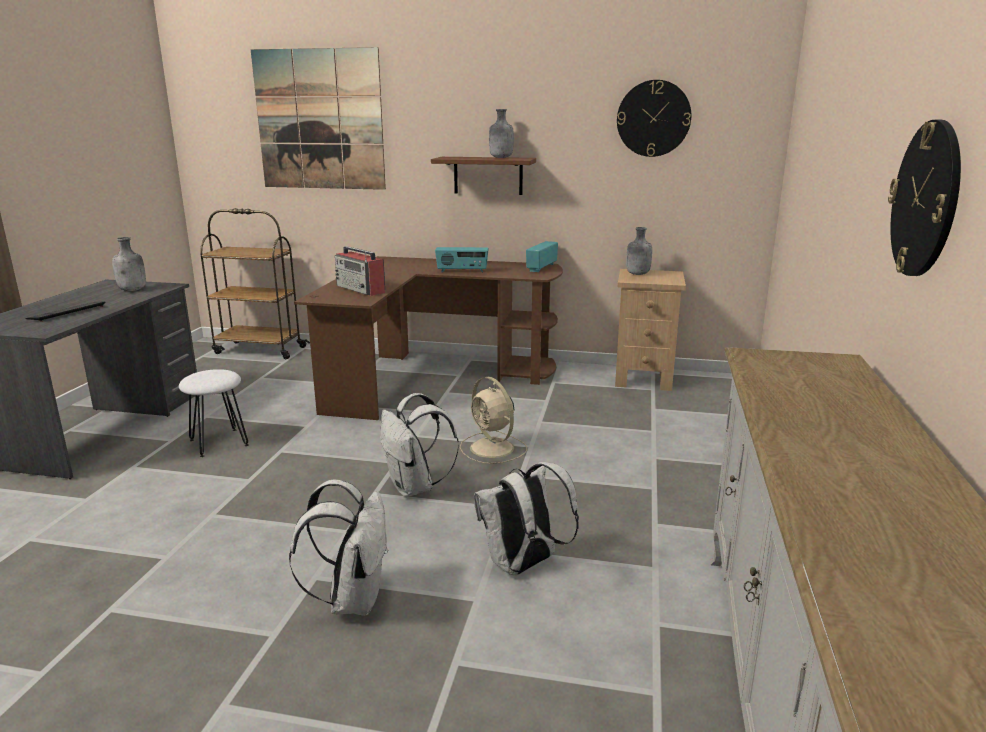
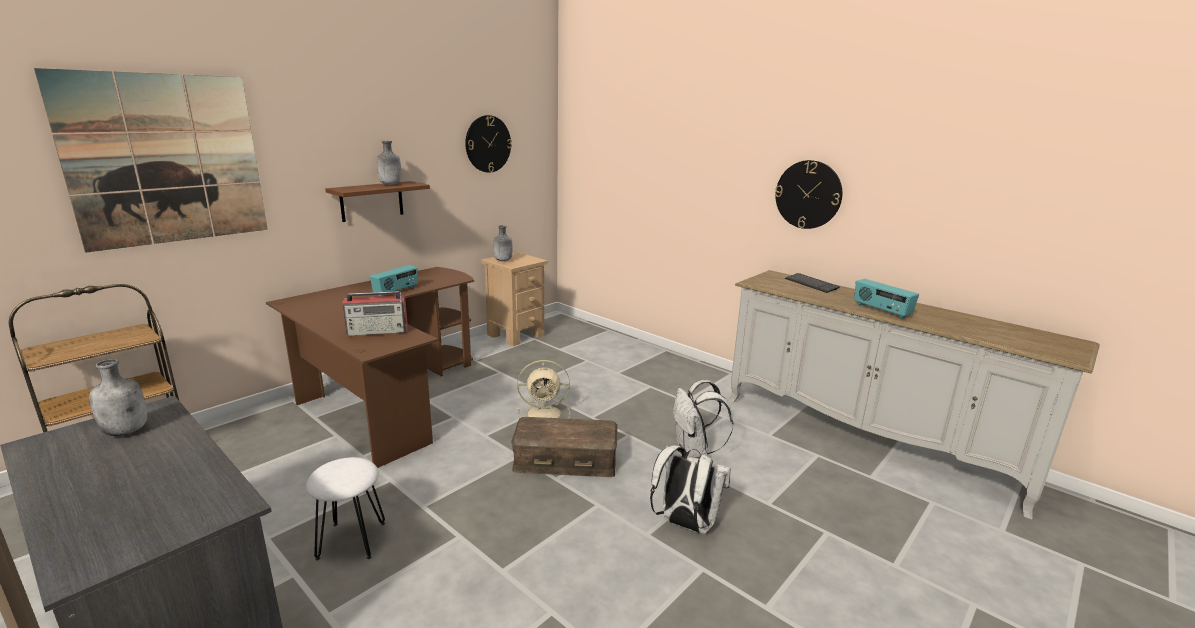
camera: 60 degrees left, 0 degrees up
(67, 312) = (155, 485): keyboard -> keyboard (811, 284)
(415, 487) = (565, 459): white backpack -> brown storage box
(541, 268) = (439, 272): radio -> radio (881, 311)

